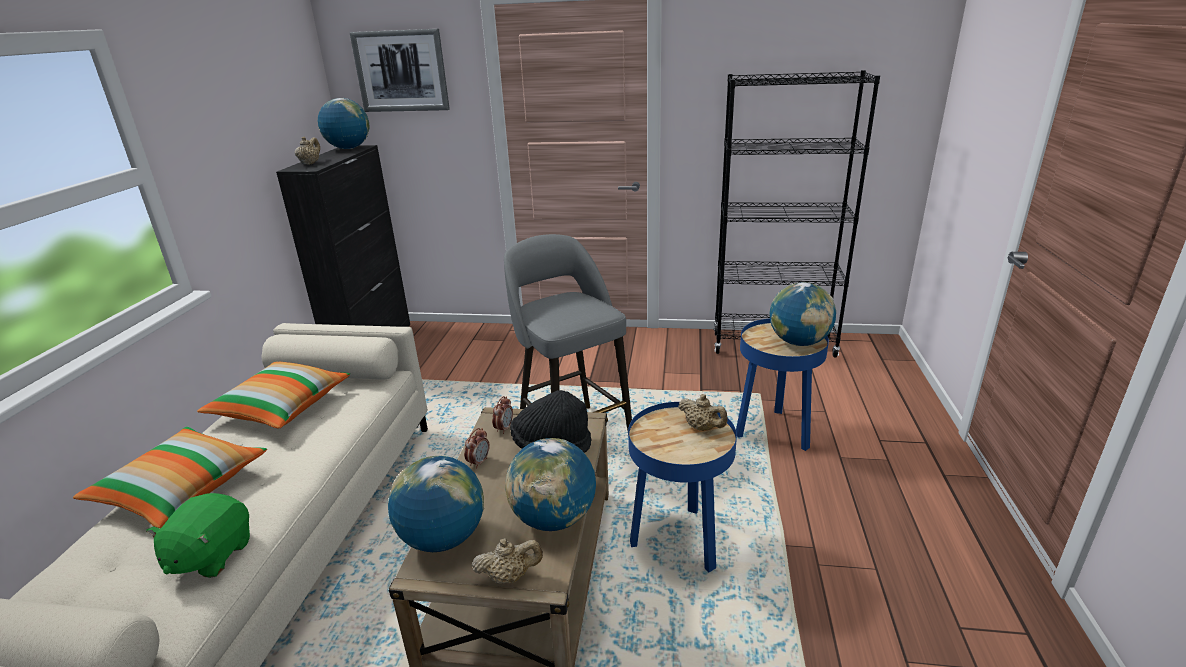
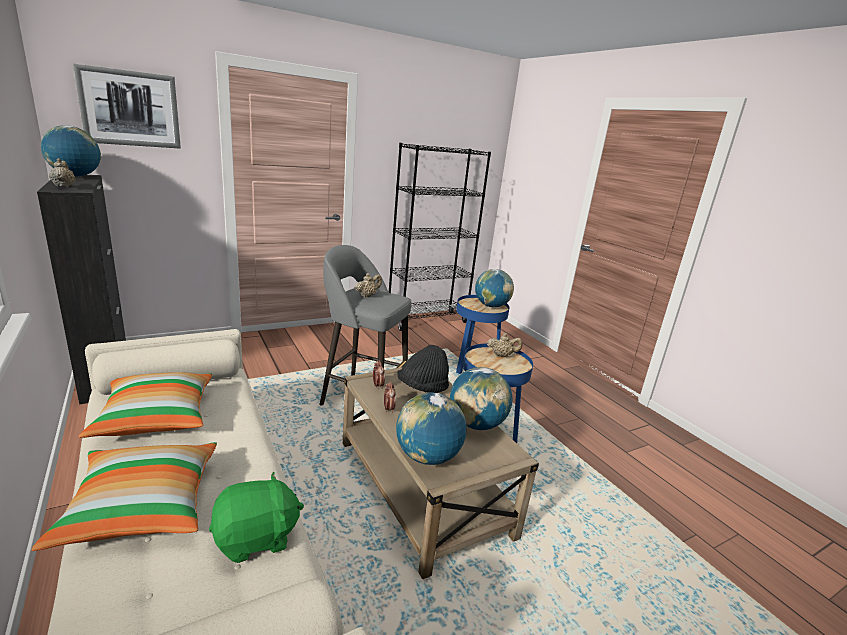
camera: 40 degrees left, 5 degrees down
(210, 556) = (256, 538): green plush toy -> green plush toy turned 90 degrees counterclockwise
(509, 576) = (494, 461): beige teapot -> beige teapot (367, 295)

